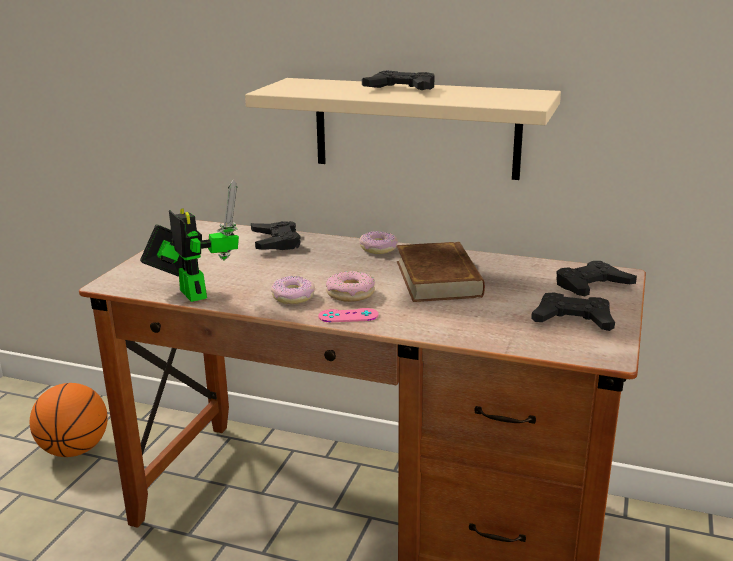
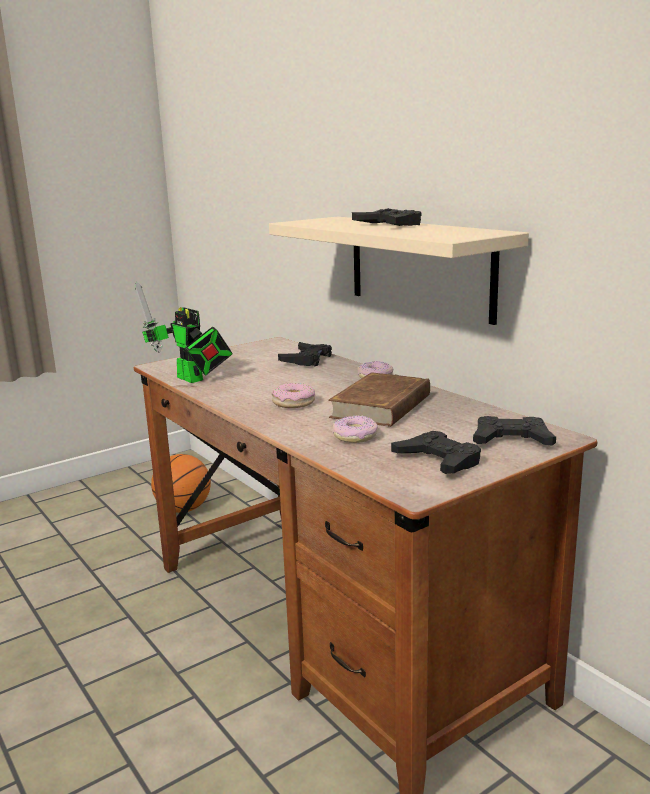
camera: 35 degrees right, 5 degrees down
(191, 292) = (192, 379): toy robot -> toy robot turned 135 degrees clockwise
(293, 297) = (250, 396): donut -> donut (355, 436)
(348, 316) = (263, 416): pink game controller -> none

